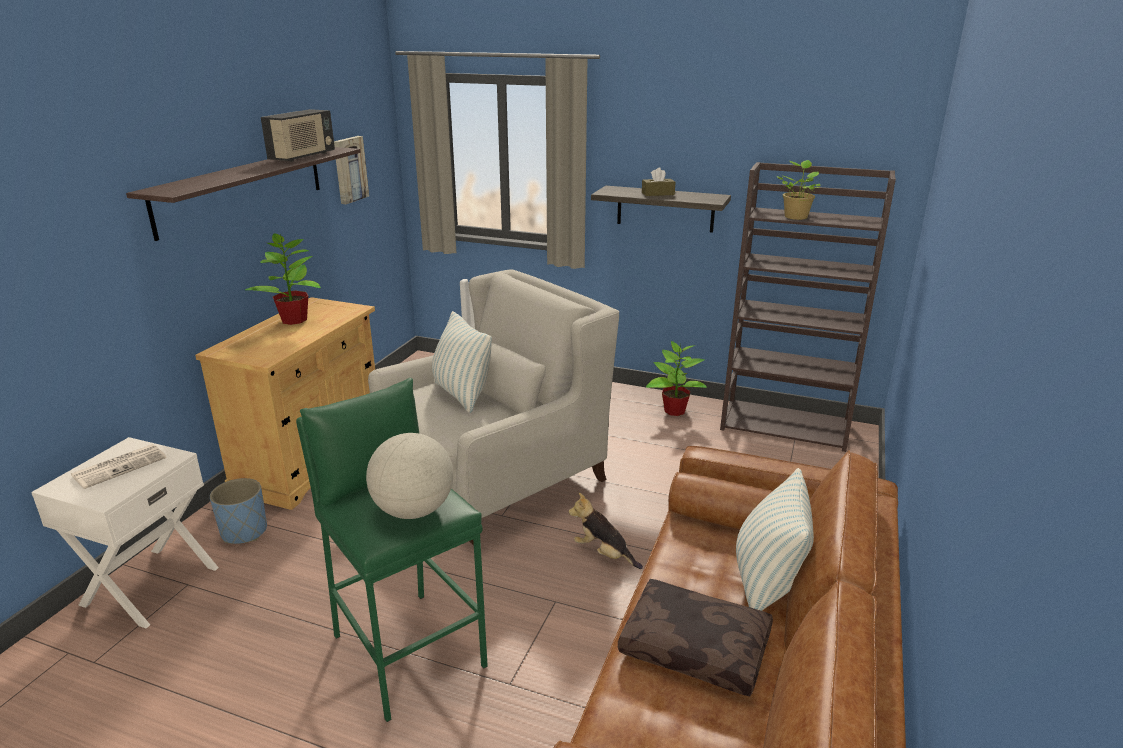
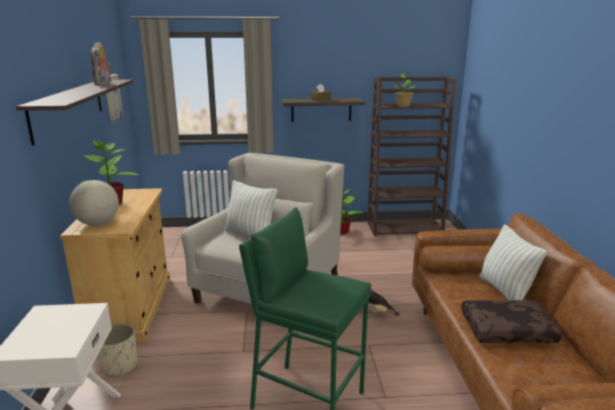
camera: 25 degrees left, 5 degrees down
(120, 466) = (52, 325): newspaper -> none
(244, 532) = (120, 366): blue planter -> beige planter
(303, 157) = (103, 84): radio -> plush toy
(414, 510) = (333, 290): globe -> globe (98, 223)

